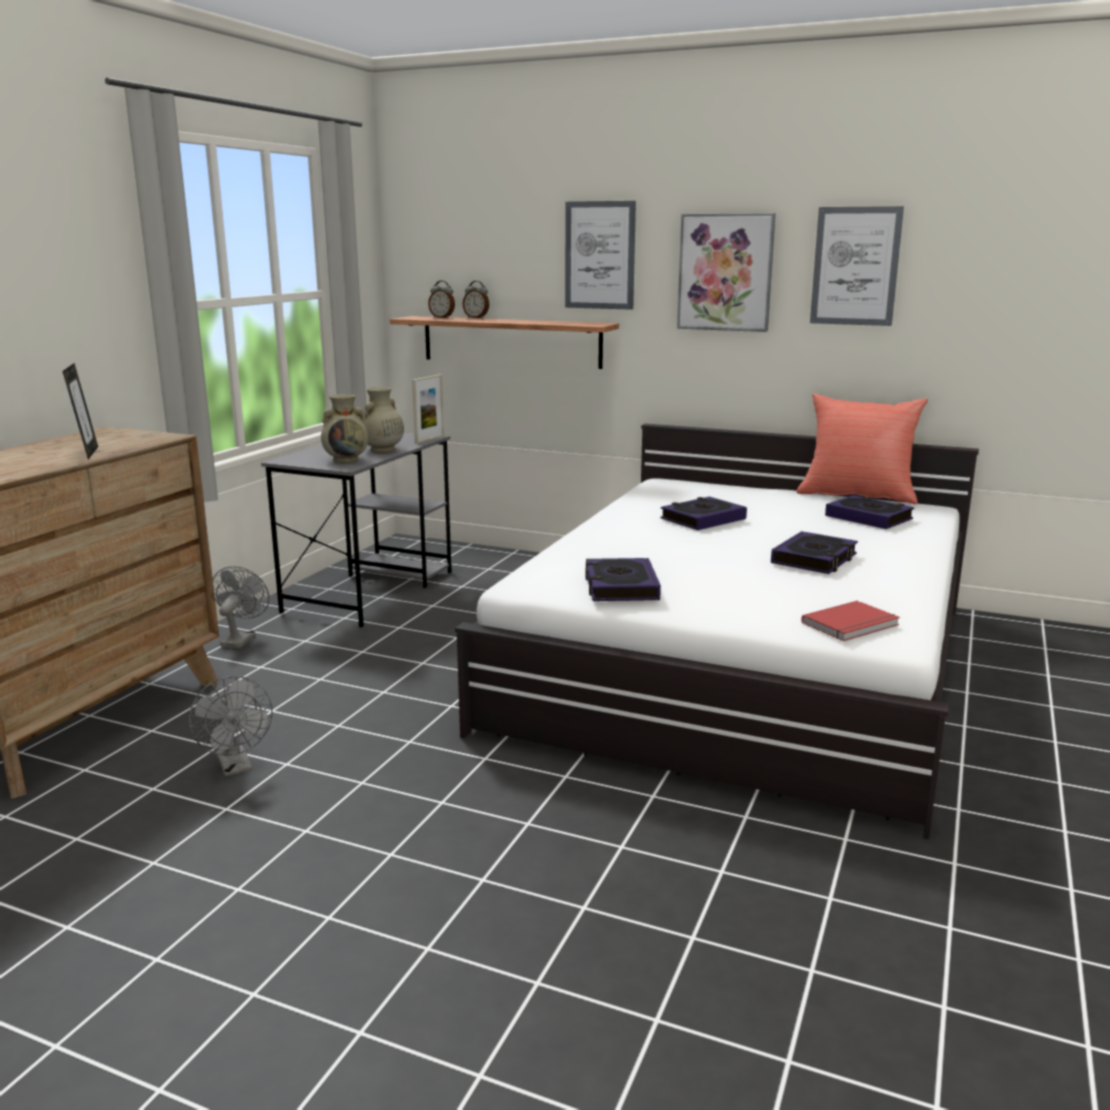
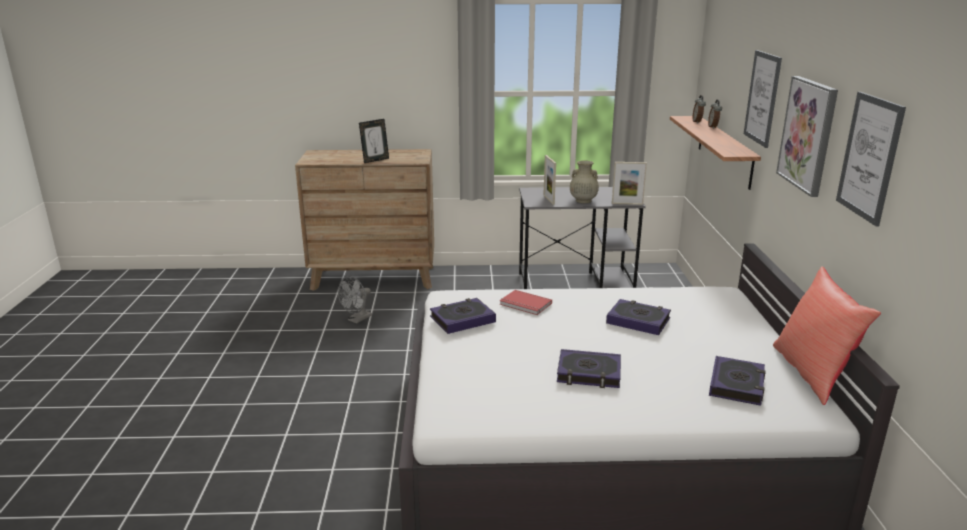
camera: 65 degrees right, 5 degrees up
(241, 639) = (479, 276): grey fan -> none
(346, 460) = (548, 200): beige vase -> picture frame
(852, 625) = (458, 401): red book -> red book (525, 304)

